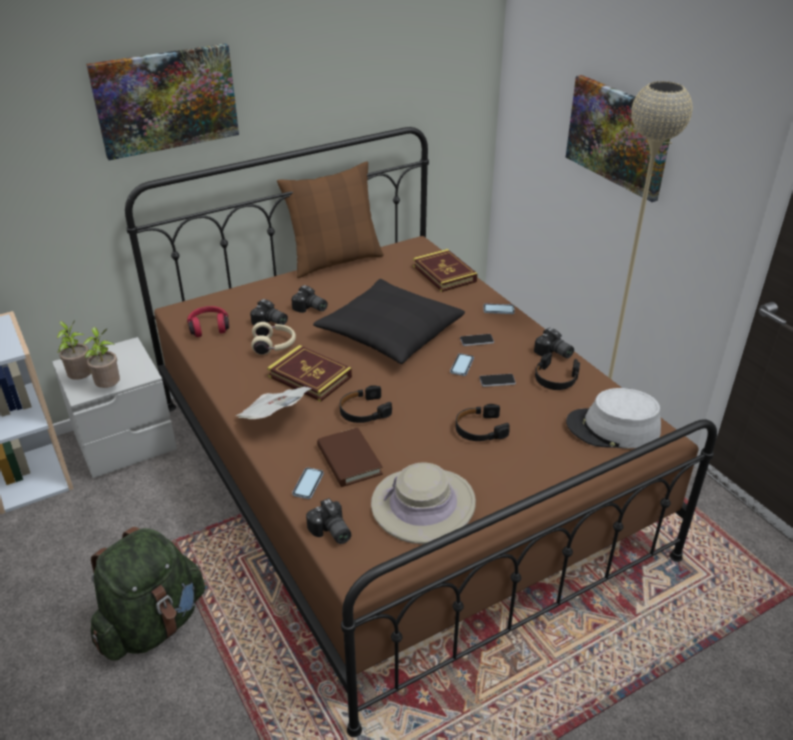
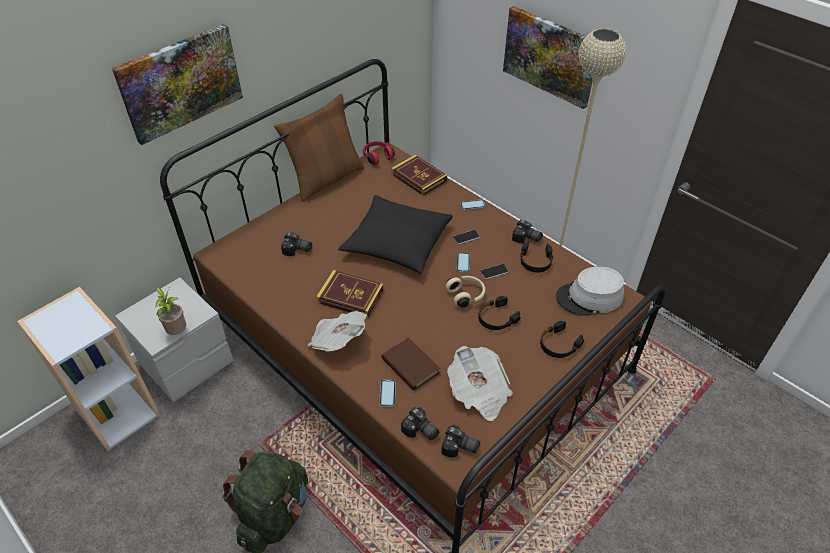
camera: 15 degrees left, 10 degrees up
(81, 379) = (150, 328): potted plant -> none
(209, 327) = (248, 264): red headphones -> red headphones (377, 157)
(274, 346) = (310, 272): beige headphones -> beige headphones (466, 295)
(310, 308) = (324, 230): camera -> camera (460, 448)
(364, 411) = (404, 319): black headphones -> black headphones (558, 344)
(423, 505) = (479, 393): beige hat -> newspaper

